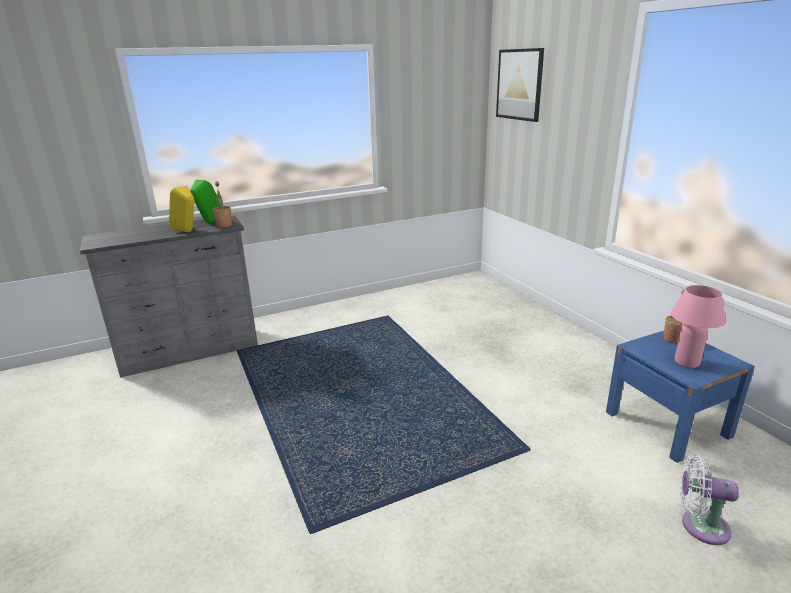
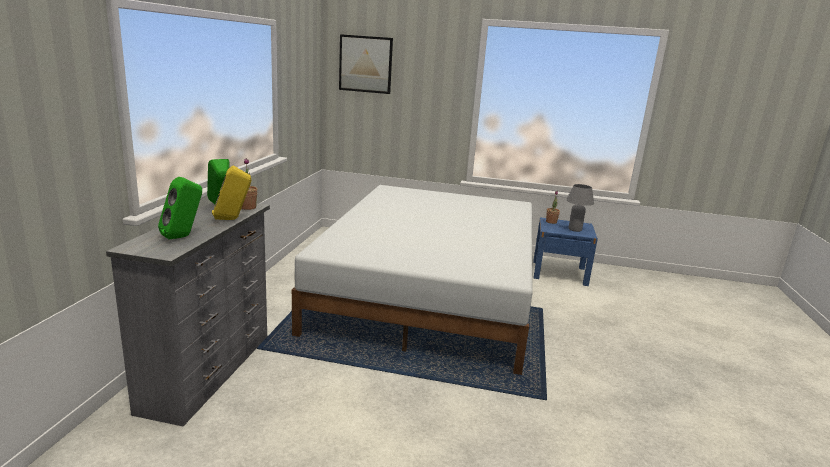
camera: 55 degrees left, 5 degrees down
(131, 237) = (183, 236): none -> green speaker
(446, 368) = (430, 291): none -> white bed
(686, 362) = (575, 229): pink table lamp -> grey table lamp
(699, 525) = (631, 303): white fan -> none

